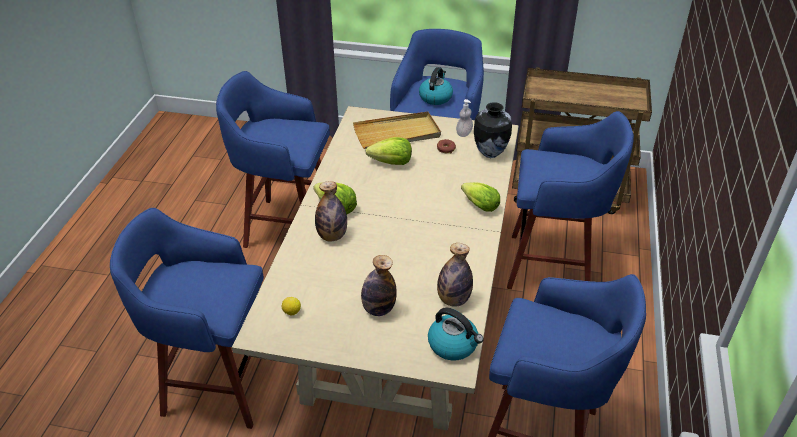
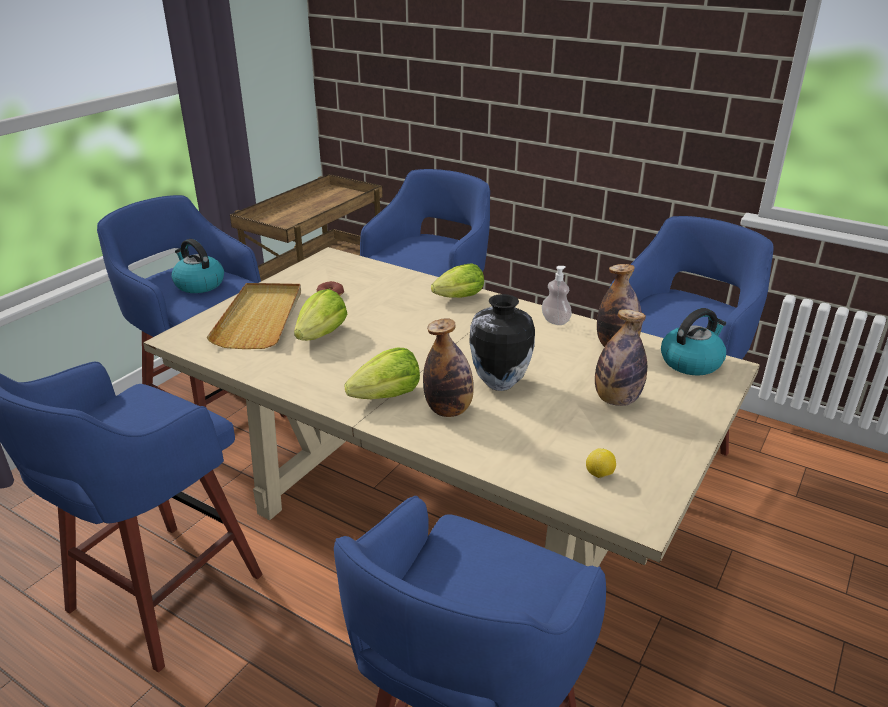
camera: 70 degrees left, 10 degrees down
(464, 133) = (310, 277): soap dispenser -> soap dispenser (555, 321)
(490, 153) = (365, 272): vase -> vase (499, 384)

